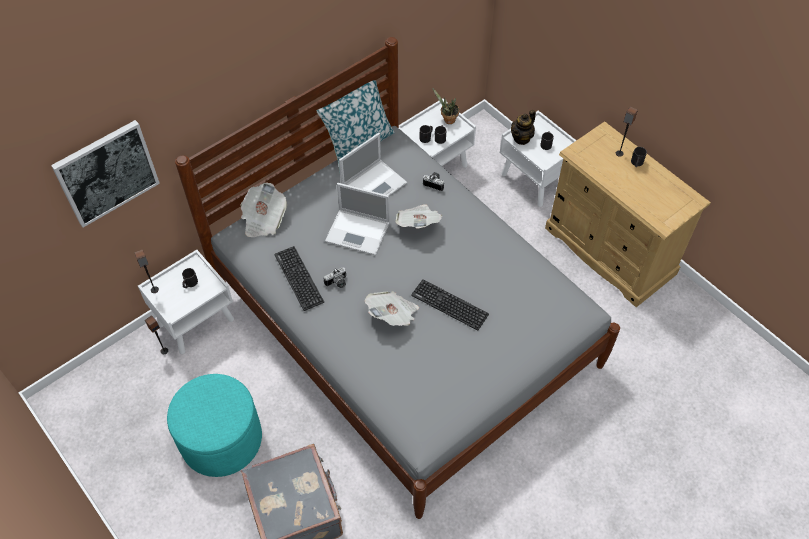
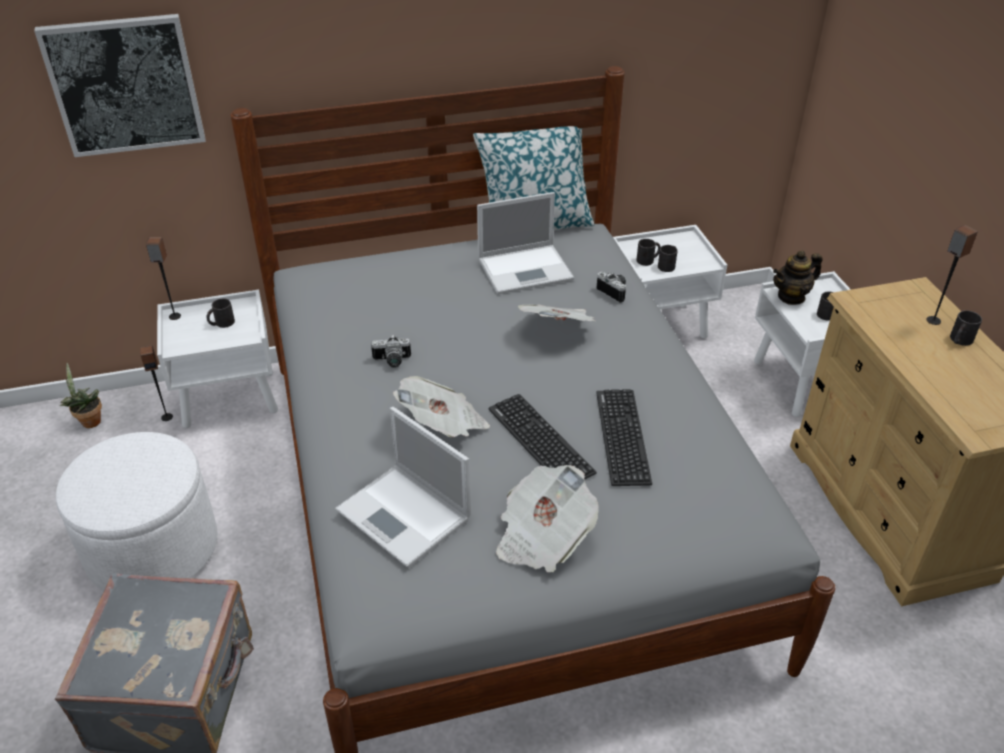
camera: 25 degrees right, 15 degrees down
(221, 439) = (153, 548): turquoise ottoman -> white ottoman
(263, 219) = (349, 265): newspaper -> newspaper (542, 536)
(299, 278) = (343, 340): keyboard -> keyboard (622, 437)
(359, 232) = (466, 313): laptop -> laptop (405, 515)
(447, 120) = (689, 249): potted plant -> potted plant (89, 421)

